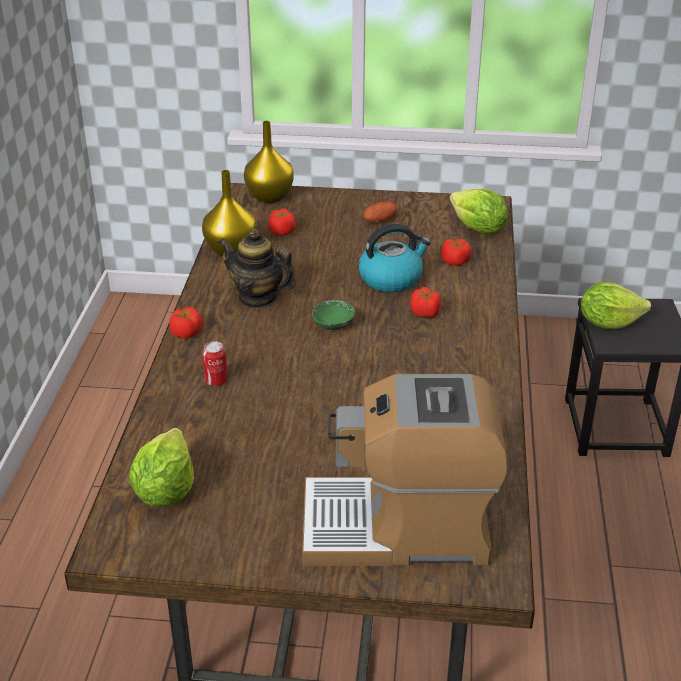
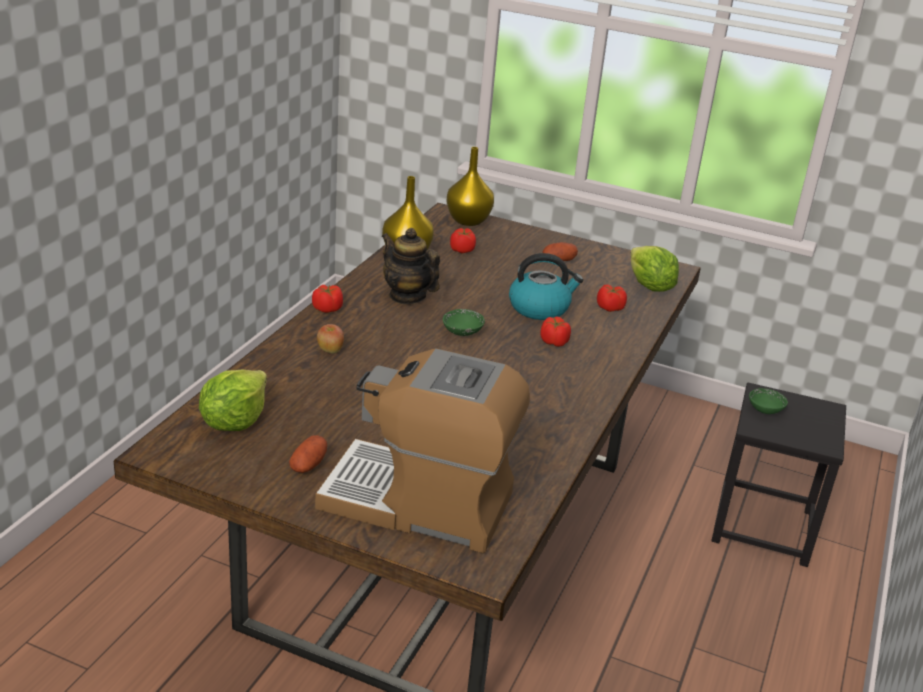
camera: 15 degrees right, 5 degrees down
(216, 380) = (330, 350): can -> apple
(268, 518) = (308, 465): none -> potato
(608, 322) = (765, 409): lettuce -> green bowl

